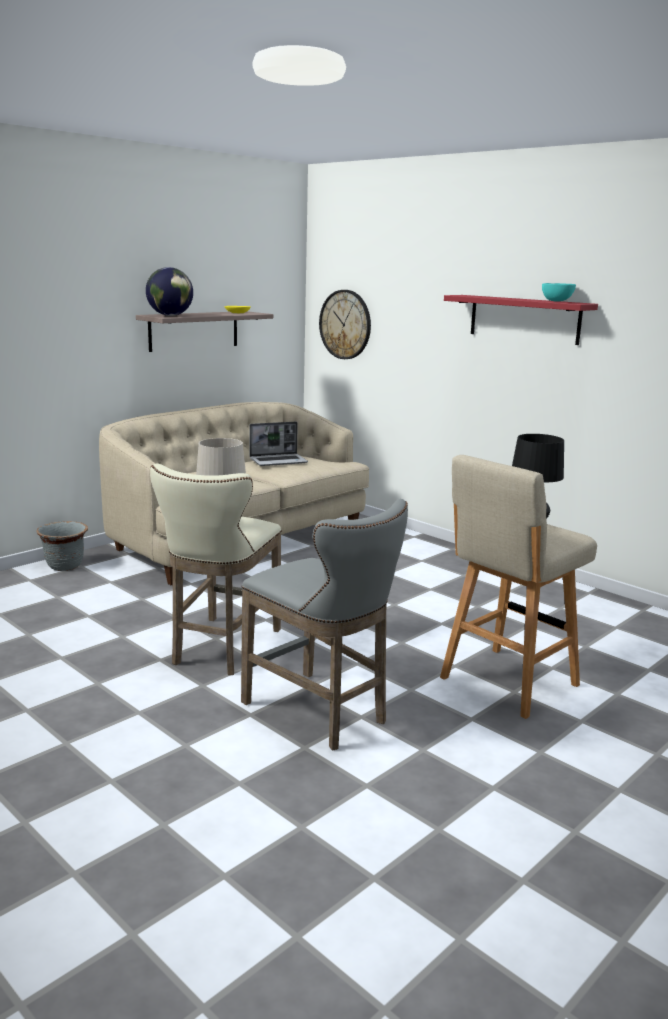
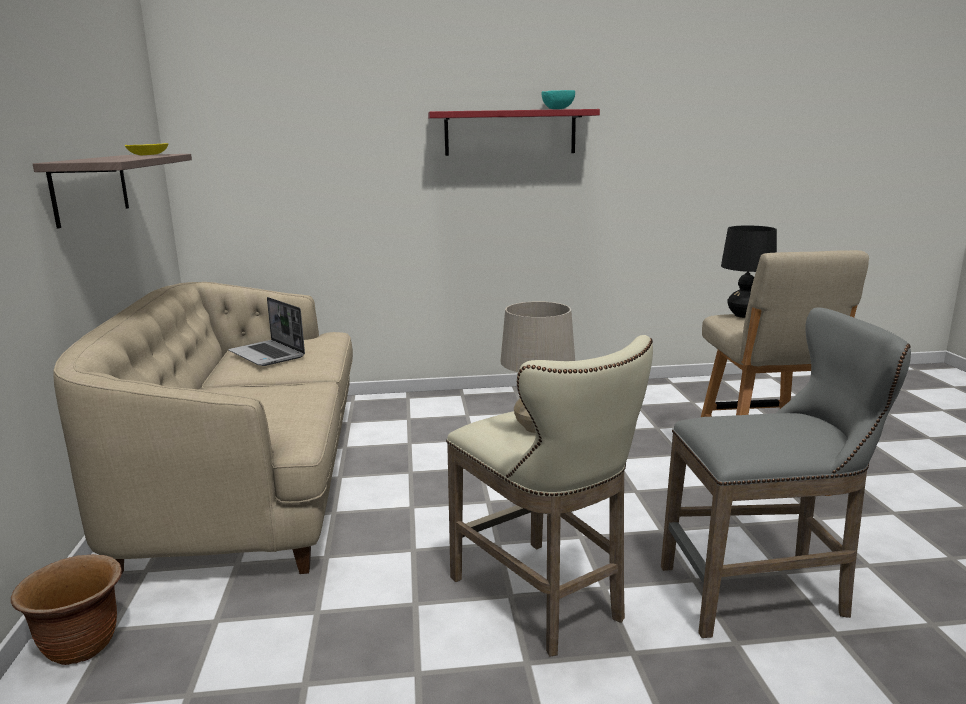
camera: 50 degrees left, 0 degrees up
(65, 566) = (82, 646): grey planter -> brown planter
(170, 315) = (100, 160): globe -> none
(279, 461) = (268, 355): laptop -> laptop turned 120 degrees clockwise
(345, 324) = (246, 165): wall clock -> none

